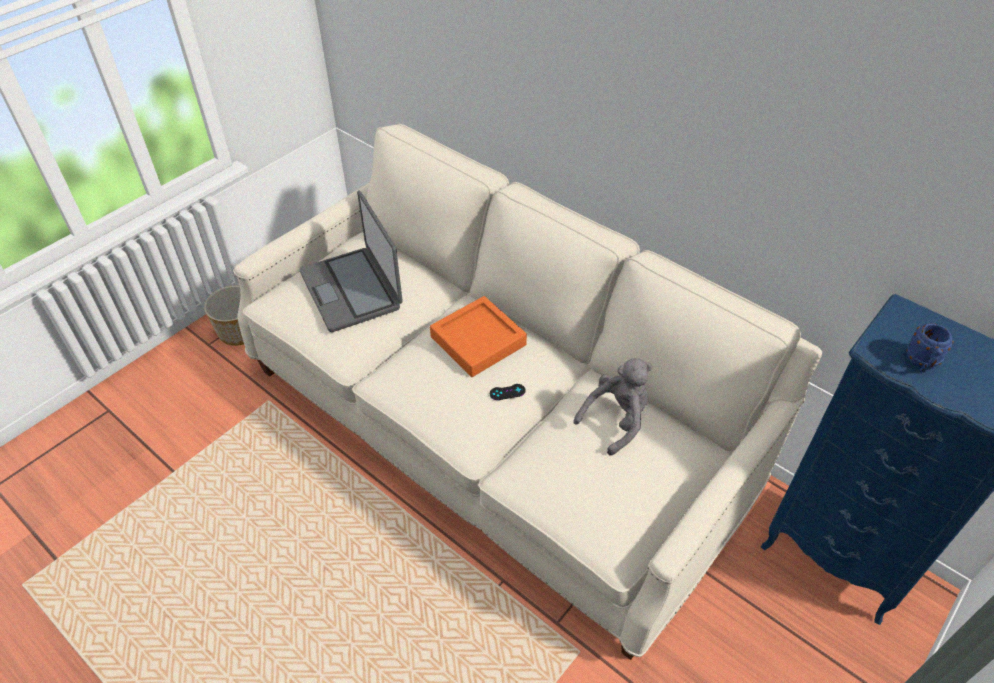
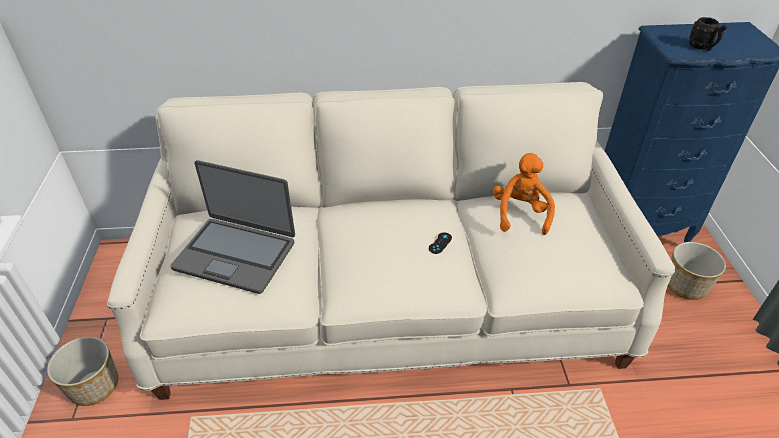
camera: 45 degrees left, 5 degrees down
(478, 341) = (379, 226): orange tray -> none
(616, 420) = (520, 214): grey plush toy -> orange plush toy
(816, 652) = (686, 285): none -> planter
(921, 363) = (702, 47): blue mug -> black mug

